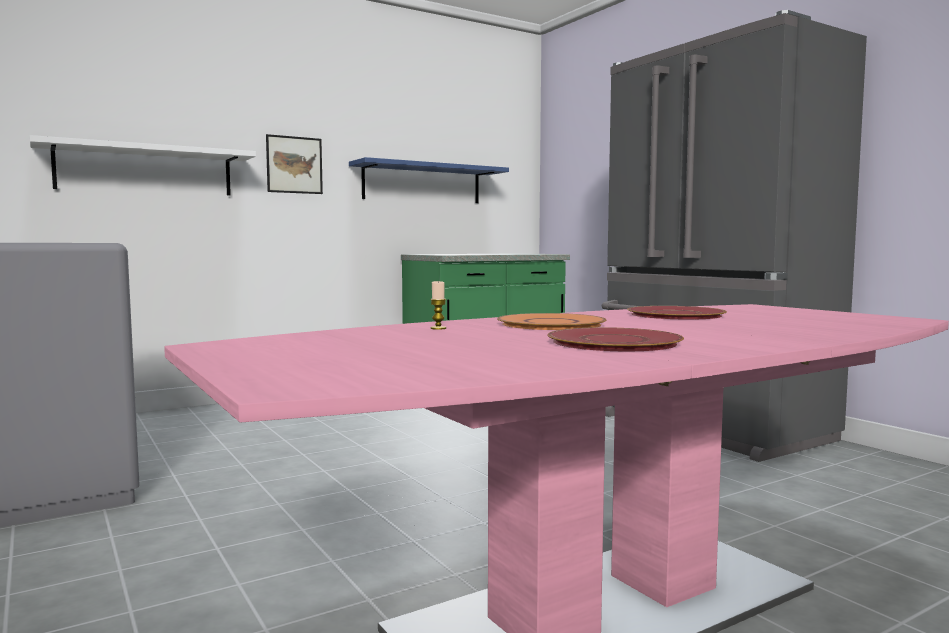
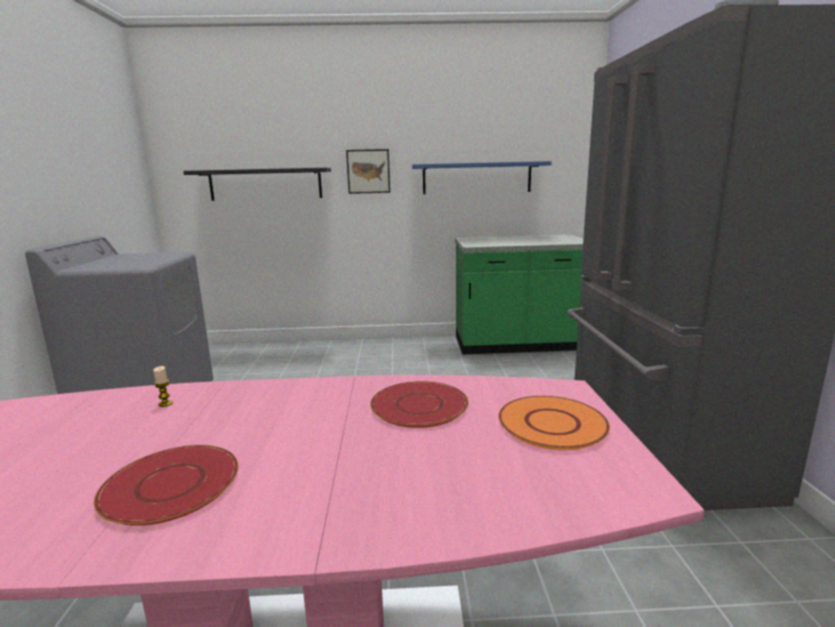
camera: 30 degrees right, 10 degrees up
(146, 171) = (265, 184): white shelf -> black shelf
(551, 324) = (258, 411): orange plate -> orange plate (552, 424)

